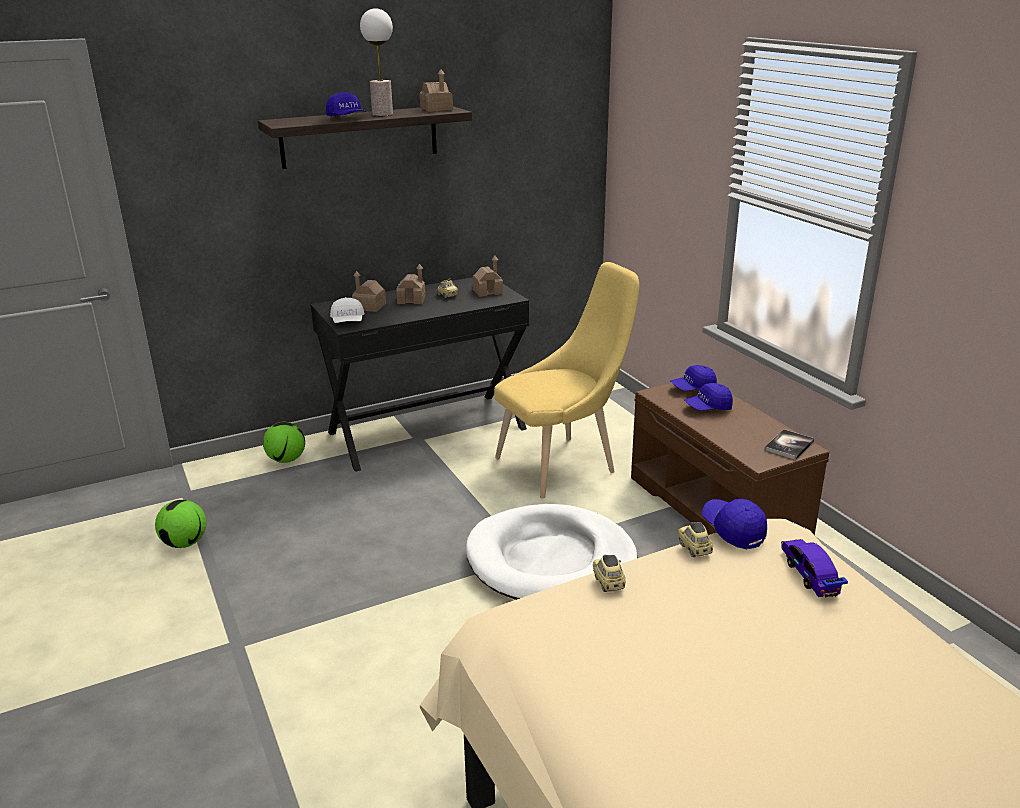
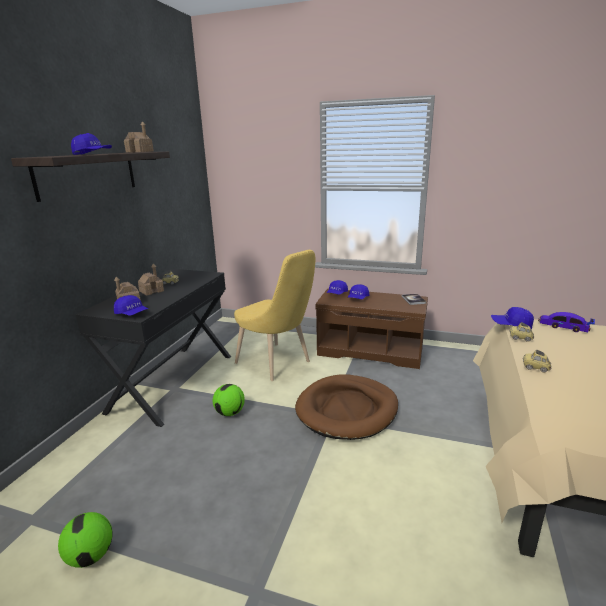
camera: 45 degrees left, 5 degrees down
(286, 460) = (94, 446): football -> football (230, 413)
(348, 322) = (132, 314): white cap -> blue cap
(382, 114) = (112, 153): table lamp -> none
(487, 292) = (191, 275): toy house -> none
(550, 560) = (347, 410): white dog bed -> brown dog bed
(562, 464) = (276, 364): yellow chair -> yellow chair turned 120 degrees clockwise

